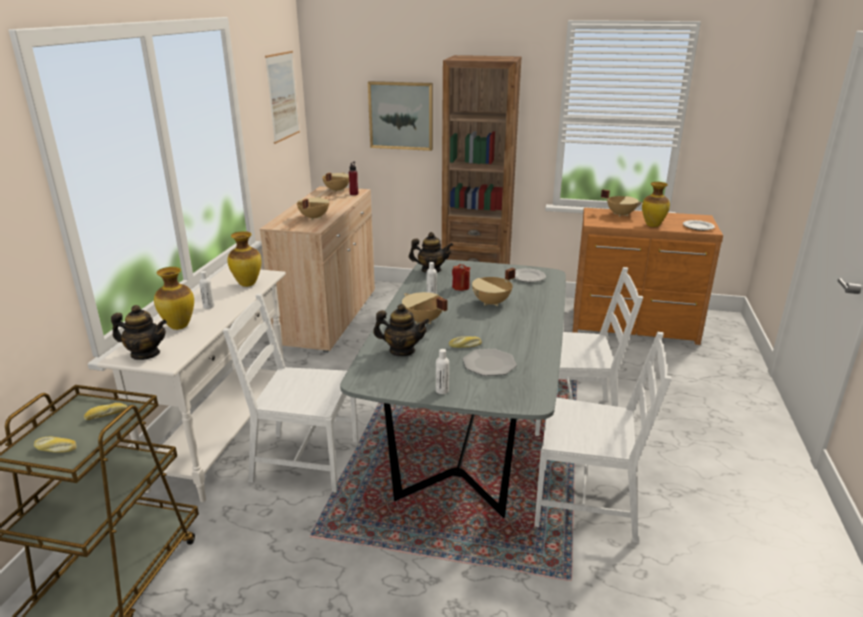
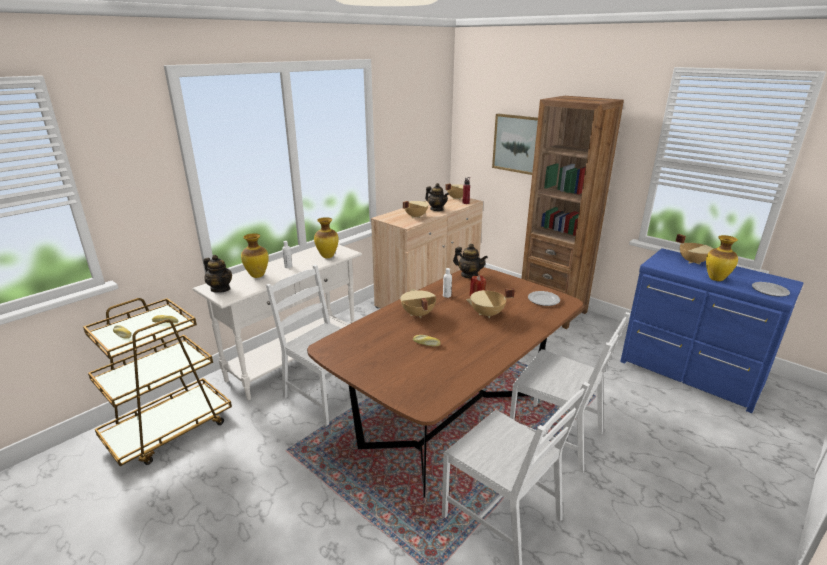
camera: 30 degrees right, 0 degrees up
(282, 96) = (425, 120): picture -> none
(402, 351) = (376, 333): teapot -> teapot (436, 209)
(442, 390) = (369, 373): white bottle -> none
(467, 437) = (451, 421): grey dining table -> brown dining table
(489, 364) = (427, 364): plate -> none
(634, 327) = (690, 374): brown dresser -> blue dresser

